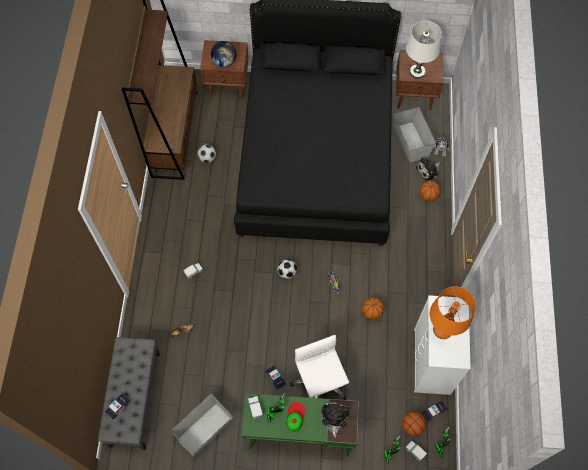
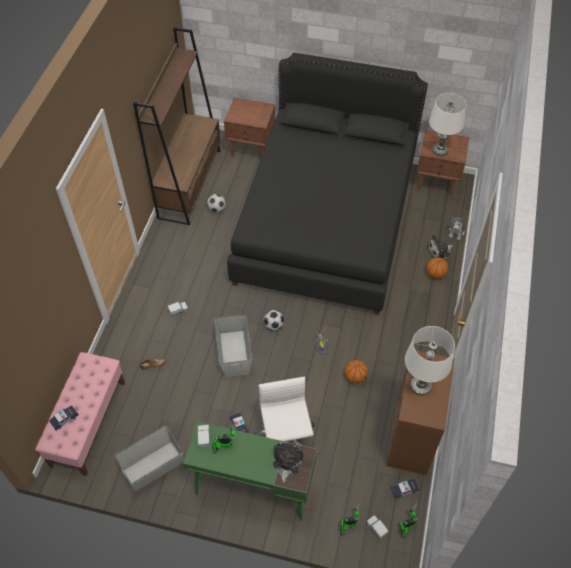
camera: 10 degrees right, 10 degrees down
(135, 398) = (88, 423): grey bench -> pink bench
(224, 62) = (249, 118): globe -> none
(295, 416) = (244, 453): cap -> none
(411, 141) = (426, 222): grey storage box -> grey storage box (234, 353)
(412, 426) = (378, 501): basketball -> none
(432, 362) = (411, 438): white dresser -> brown dresser
(442, 330) = (420, 385): orange table lamp -> white table lamp

